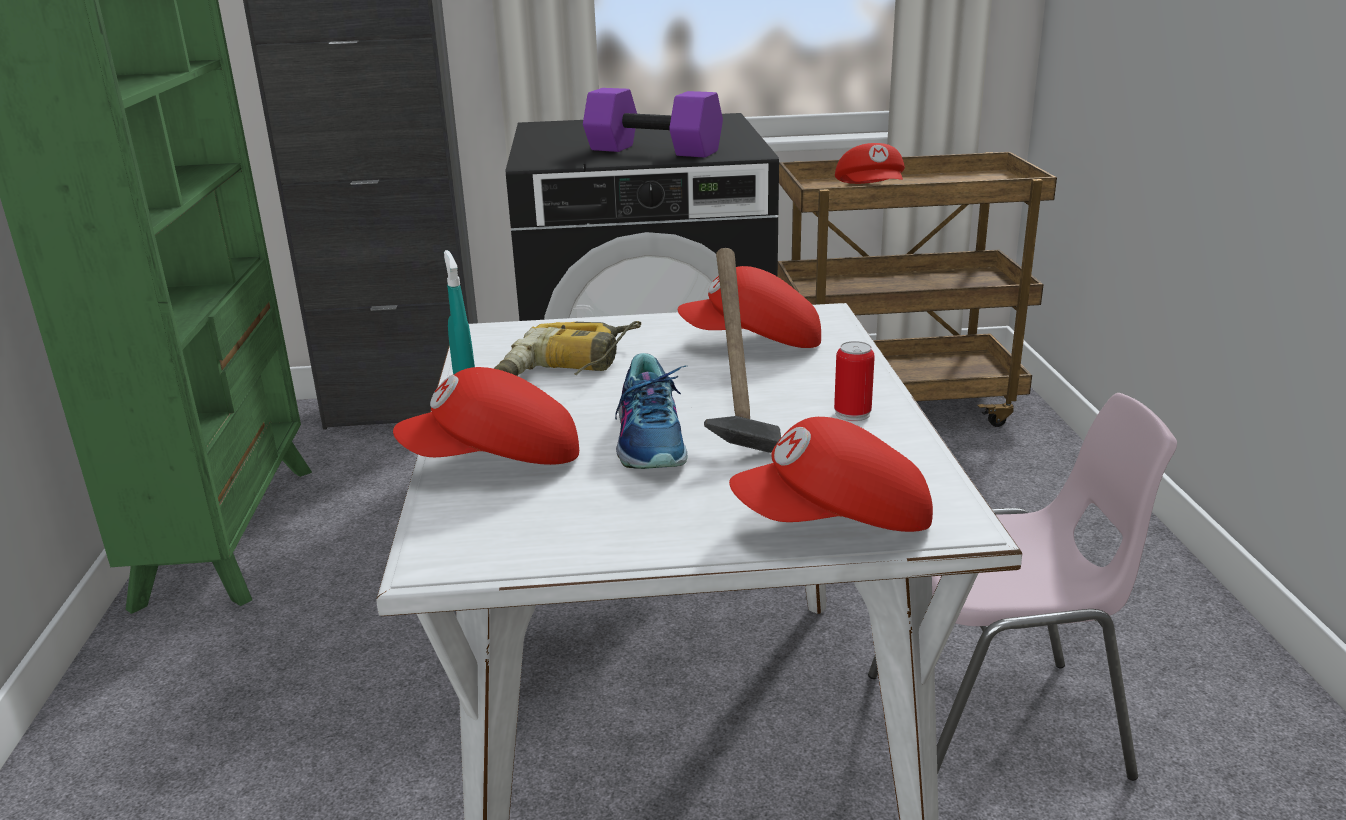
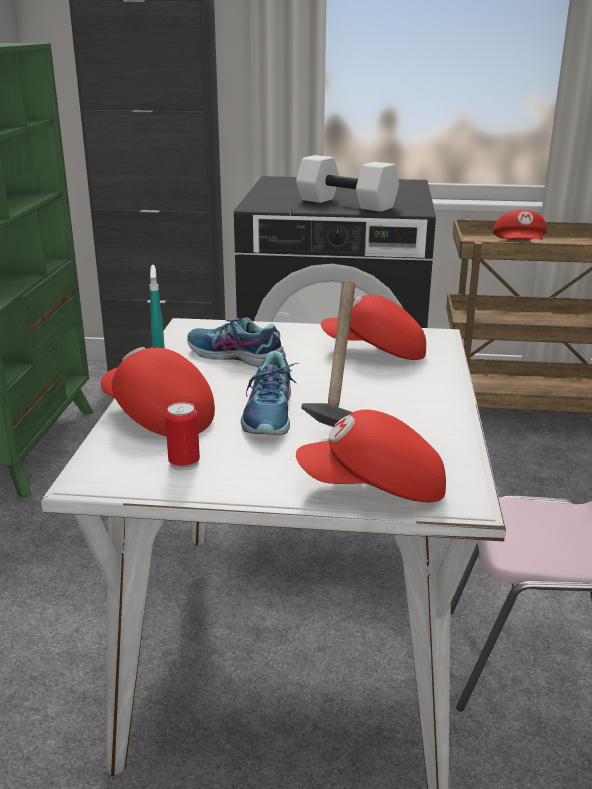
camera: 10 degrees right, 0 degrees up
(495, 462) = (157, 417): red cap -> red cap turned 45 degrees clockwise
(568, 368) = (235, 357): power drill -> shoe
(651, 151) = (344, 204): purple dumbbell -> white dumbbell
(852, 413) = (424, 411): can -> can (184, 462)

